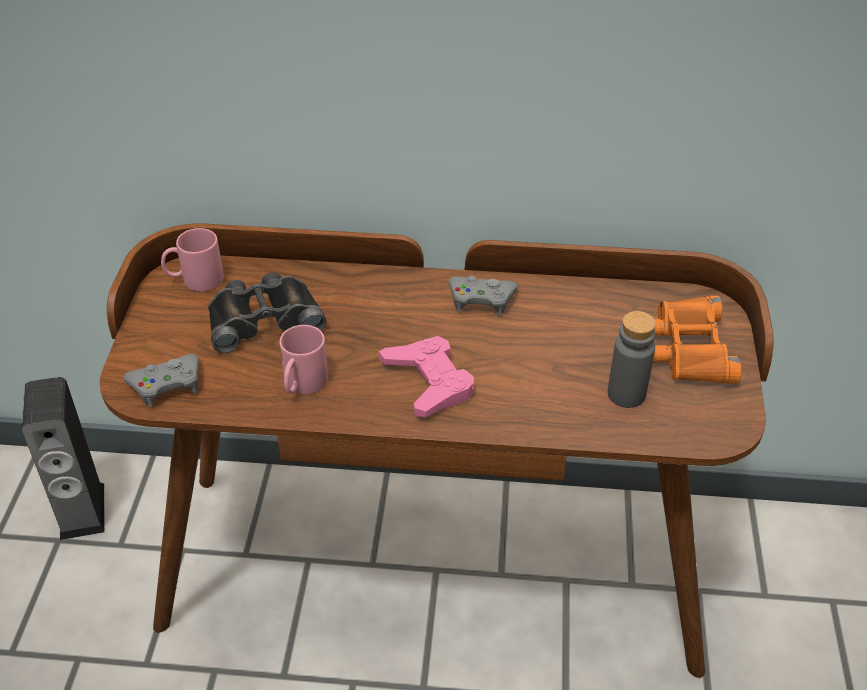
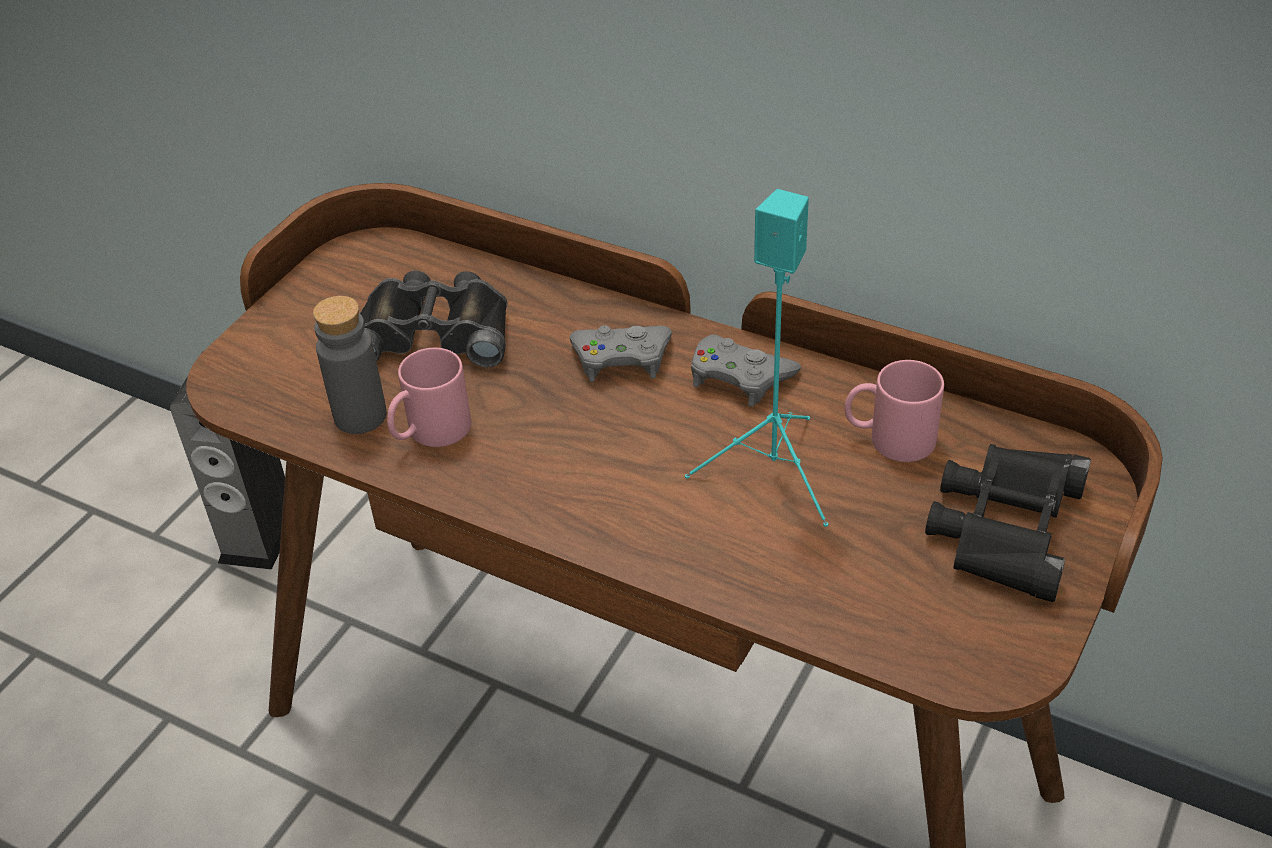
camera: 25 degrees right, 0 degrees up
(166, 384) = (267, 387): grey game controller -> grey game controller (621, 358)
(195, 280) = (381, 261): pink mug -> pink mug (889, 439)
(429, 382) = (597, 473): pink game controller -> none
(537, 352) = (775, 473): none -> turquoise speaker
(626, 394) = (870, 570): grey bottle -> grey bottle (360, 416)
(685, 348) = (1004, 526): orange binoculars -> black binoculars

